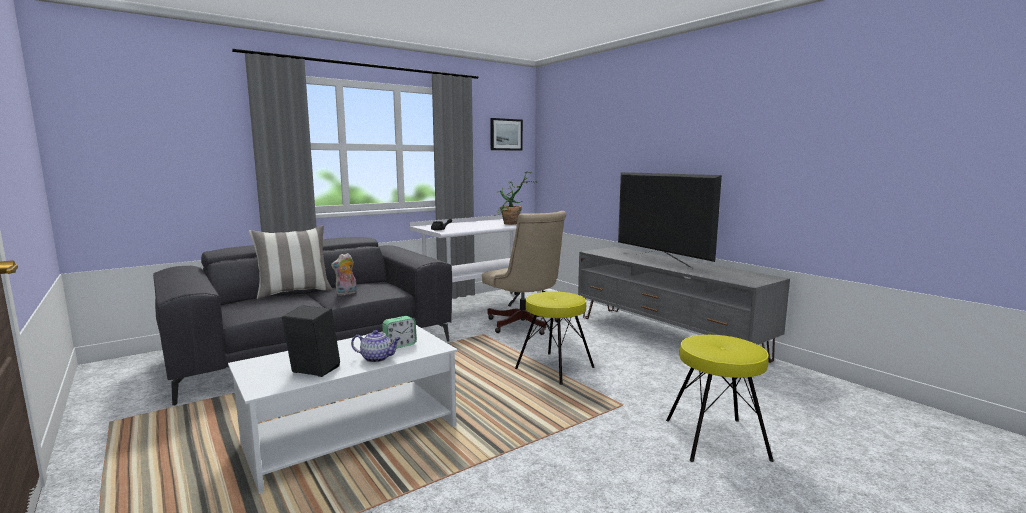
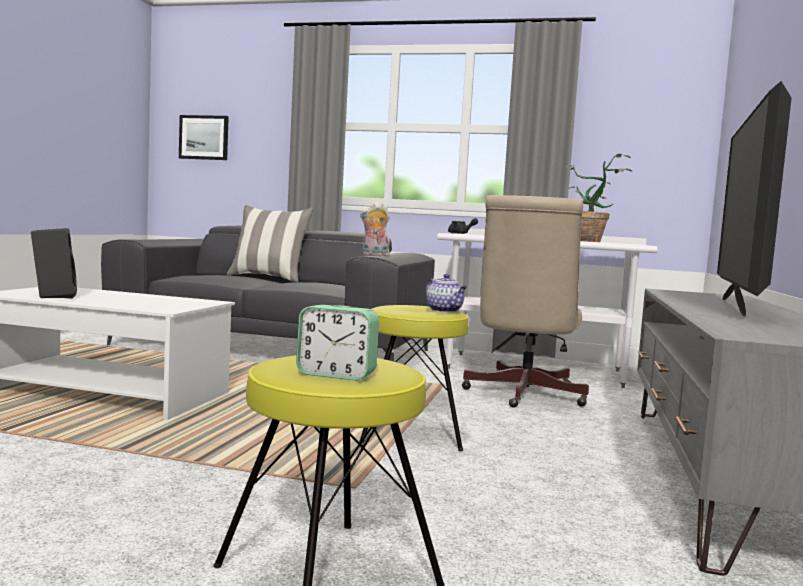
camera: 50 degrees right, 5 degrees down
(346, 293) = (291, 283): plush toy -> plush toy (374, 255)
(377, 358) = (108, 302): teapot -> teapot (445, 311)
(400, 345) = (157, 303): alarm clock -> alarm clock (336, 375)
(506, 134) = (654, 108): picture -> picture (204, 137)

